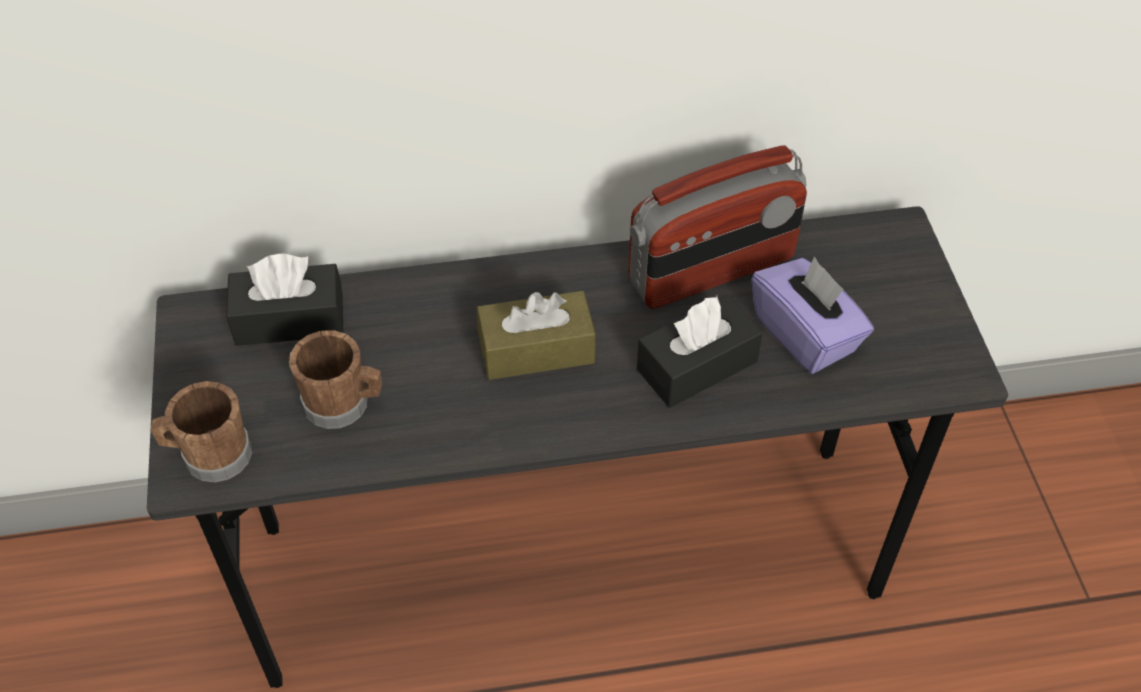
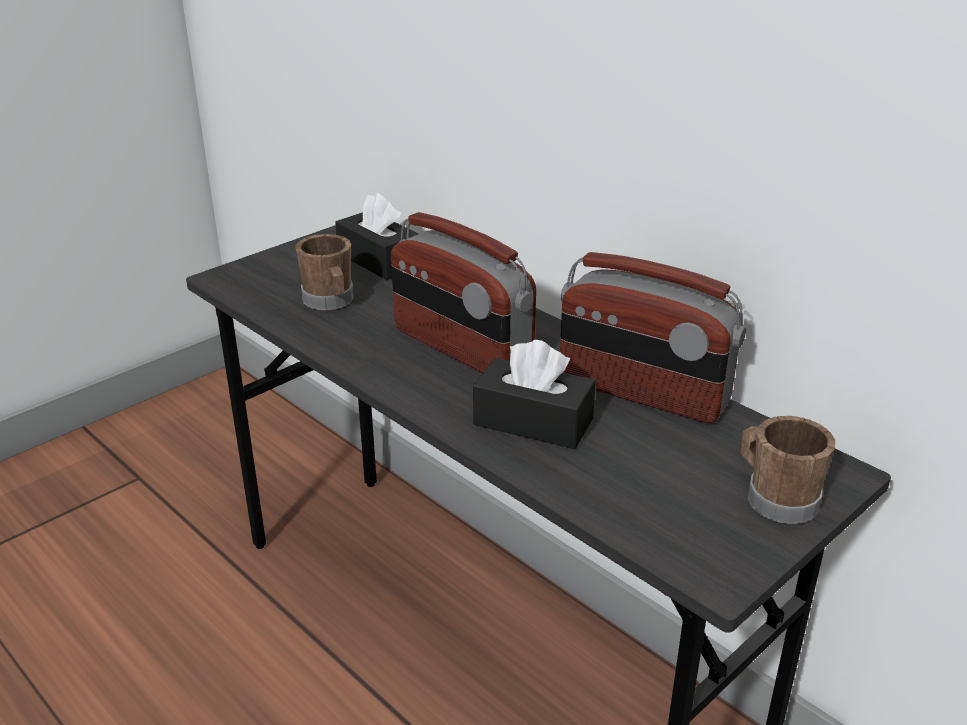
camera: 55 degrees right, 20 degrees down
(210, 455) = (244, 278): brown mug -> brown mug (775, 498)
(536, 350) = (461, 349): brown tissue box -> radio
(805, 334) = (638, 464): purple tissue box -> none

